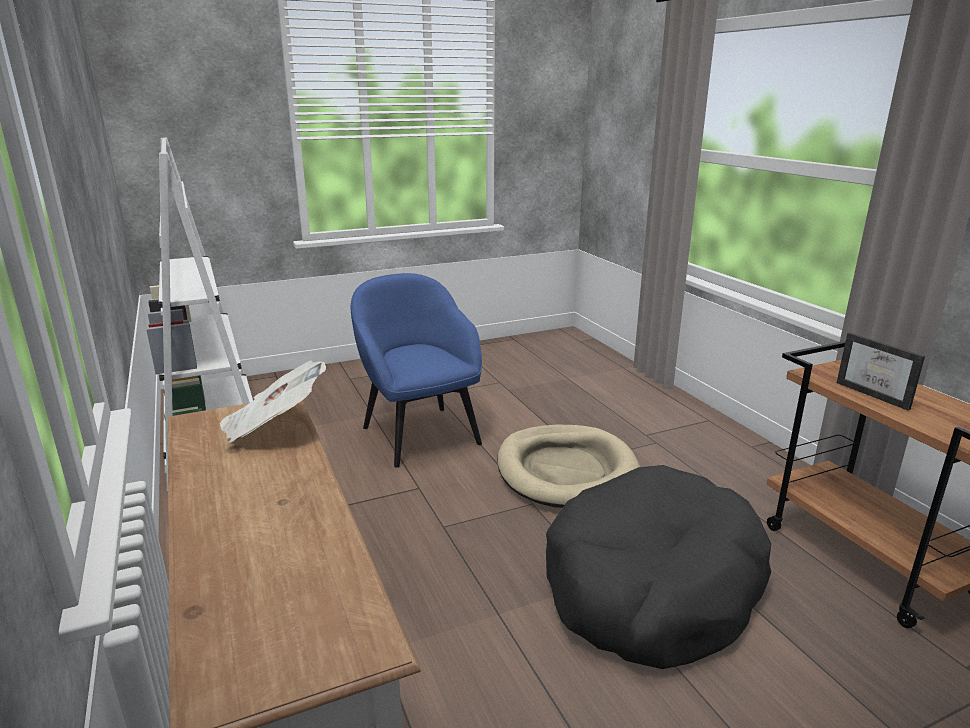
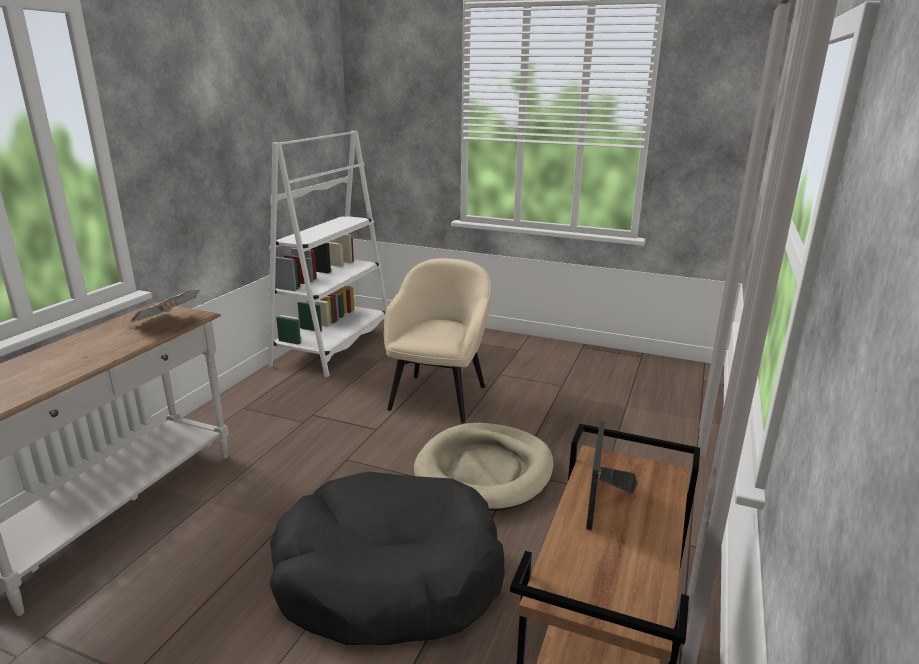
camera: 45 degrees right, 0 degrees up
(419, 434) = (439, 396): blue armchair -> beige armchair

